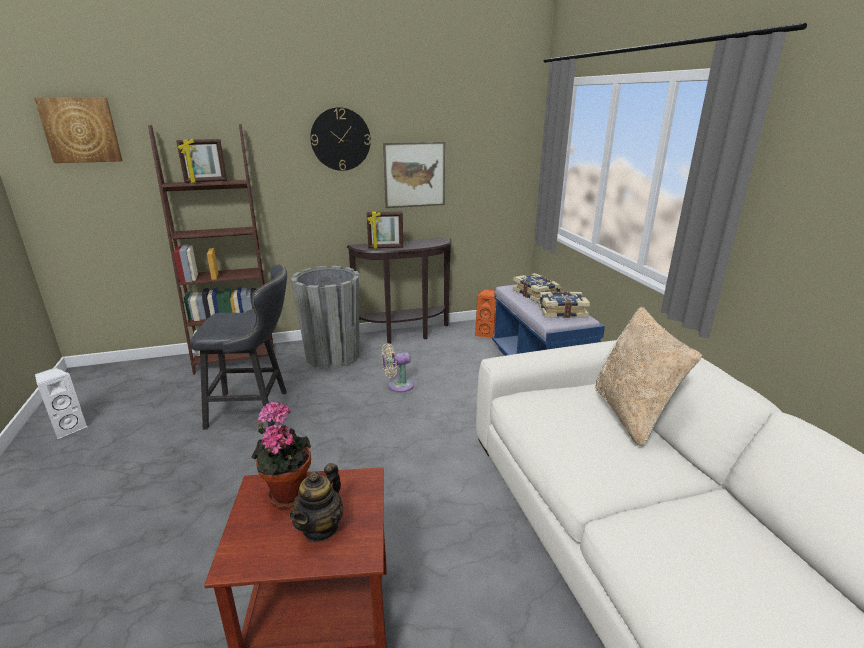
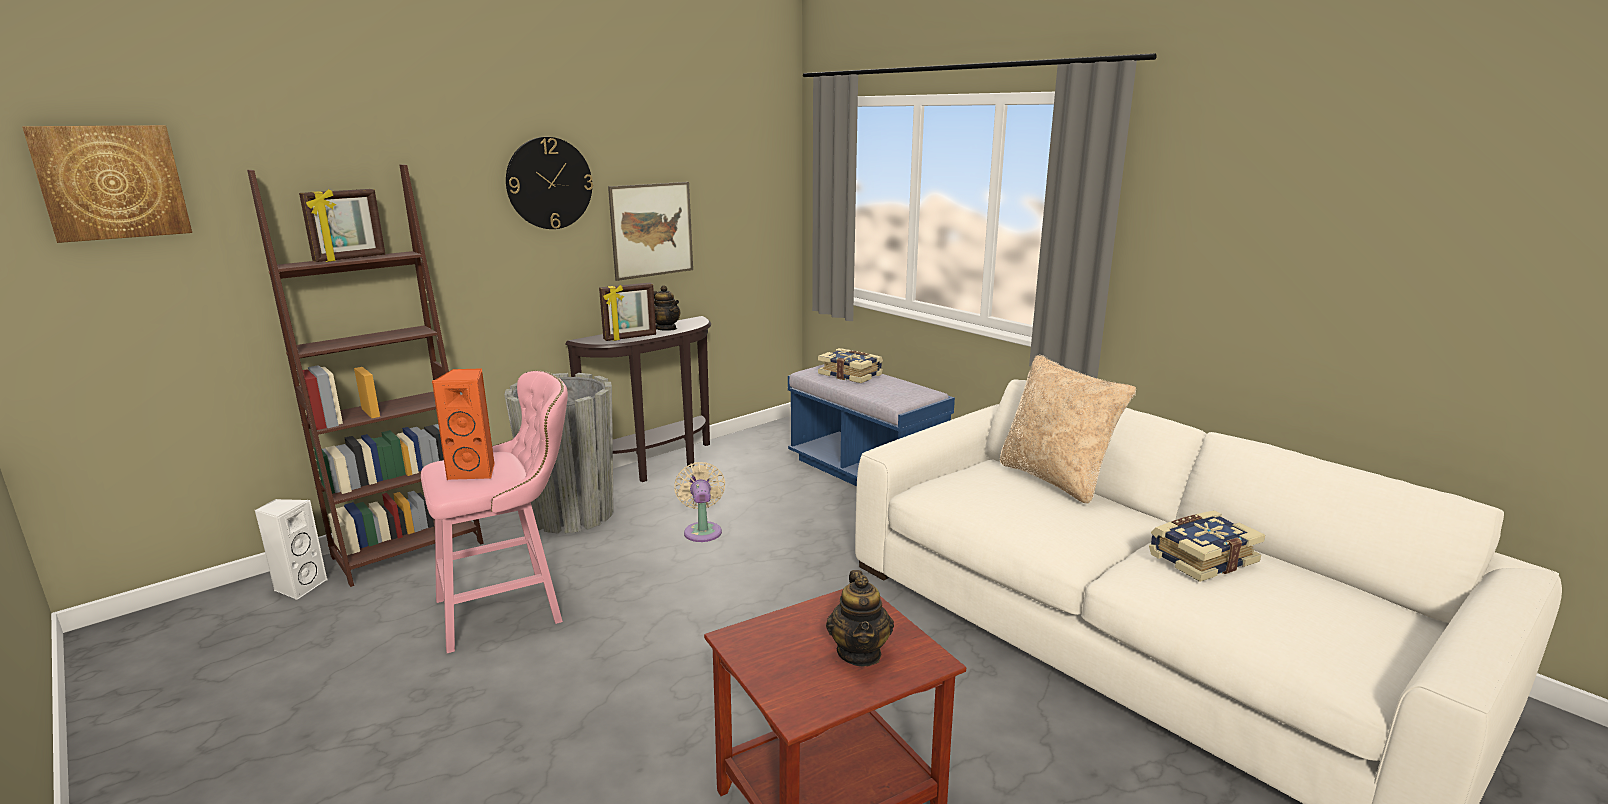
camera: 25 degrees left, 5 degrees down
(69, 428) = (179, 717): white speaker -> white speaker (299, 587)
(258, 409) = (516, 606): grey stool -> pink stool
(287, 493) = (781, 634): potted plant -> none
(397, 386) = (702, 530): beige fan -> beige fan turned 120 degrees clockwise
(415, 244) = (666, 328): none -> teapot
(486, 334) = (770, 446): orange speaker -> orange speaker (475, 471)
(561, 311) = (898, 389): book -> book (1200, 558)

